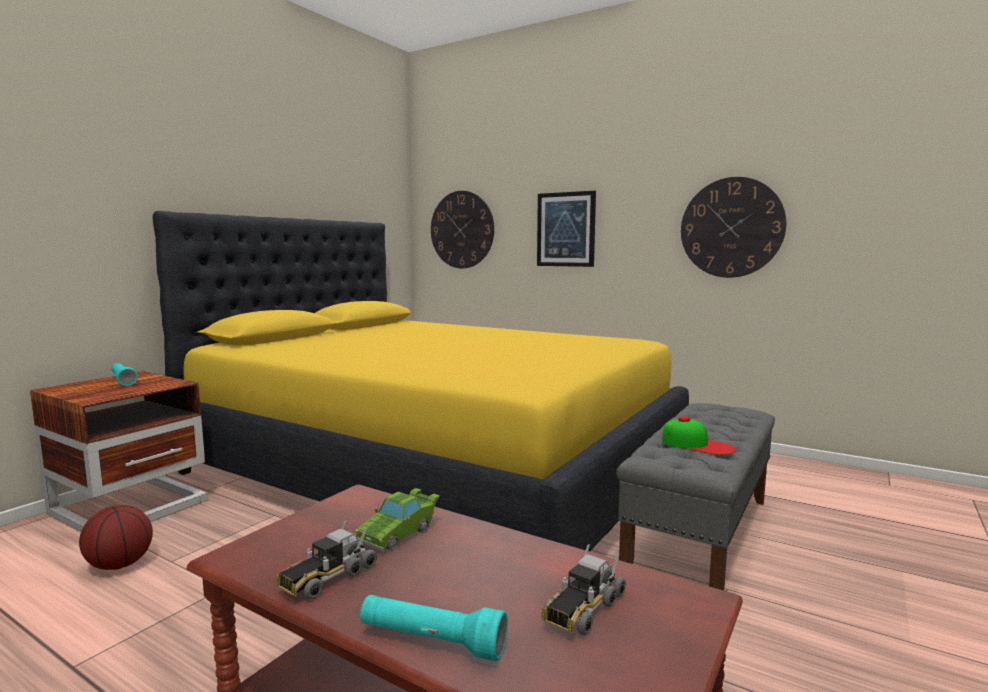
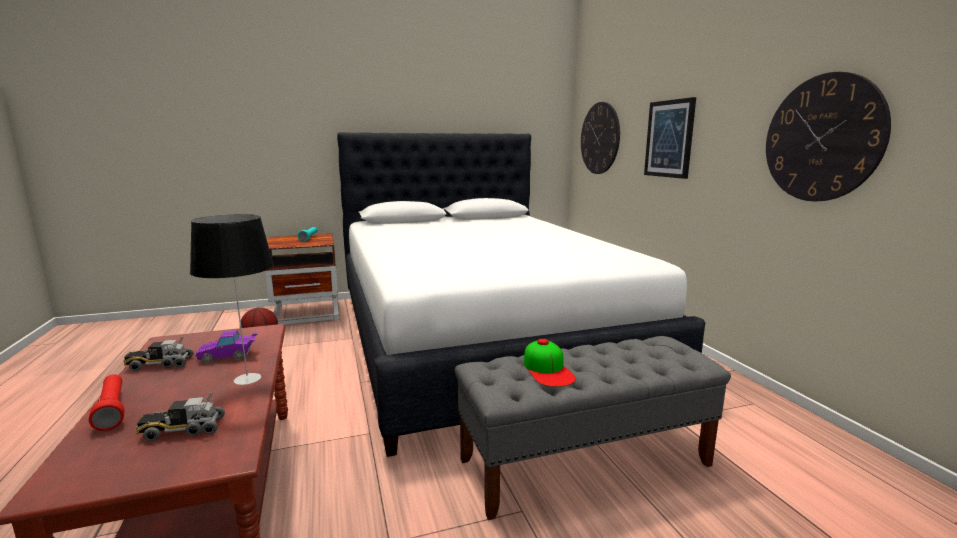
camera: 40 degrees right, 5 degrees up
(400, 533) = (229, 356): green toy car -> purple toy car
(431, 642) = (112, 409): turquoise flashlight -> red flashlight
(434, 468) = (480, 337): yellow bed -> white bed
(496, 543) = (246, 379): none -> table lamp

